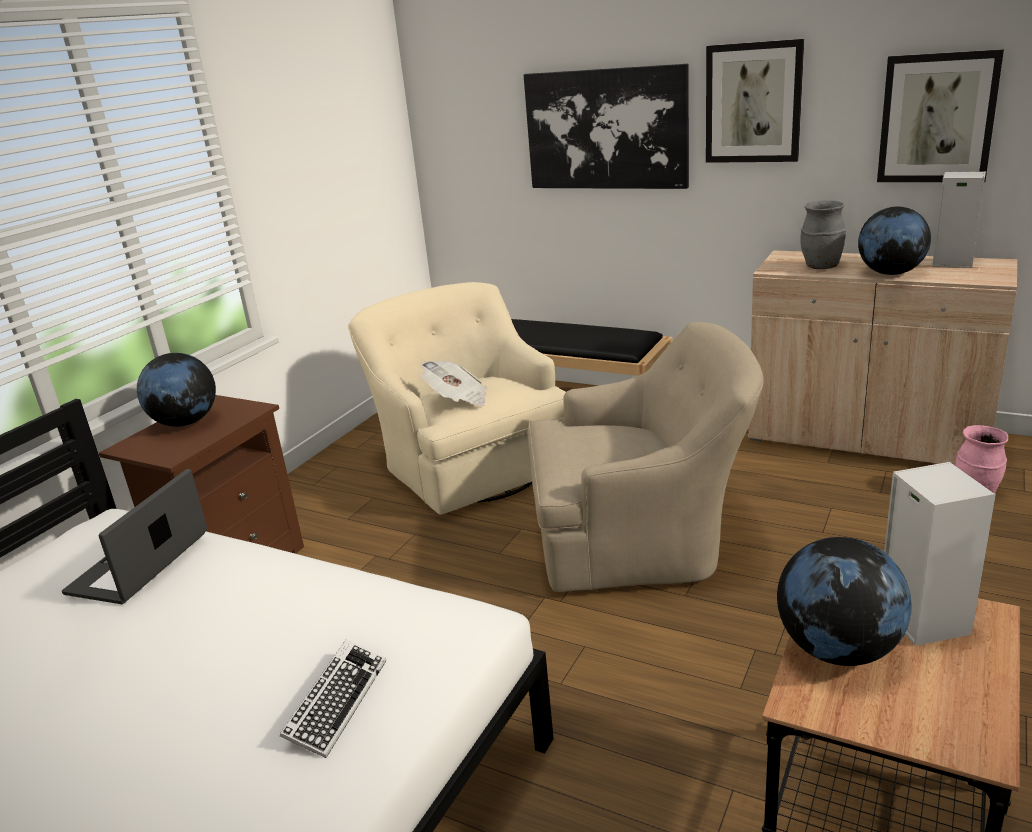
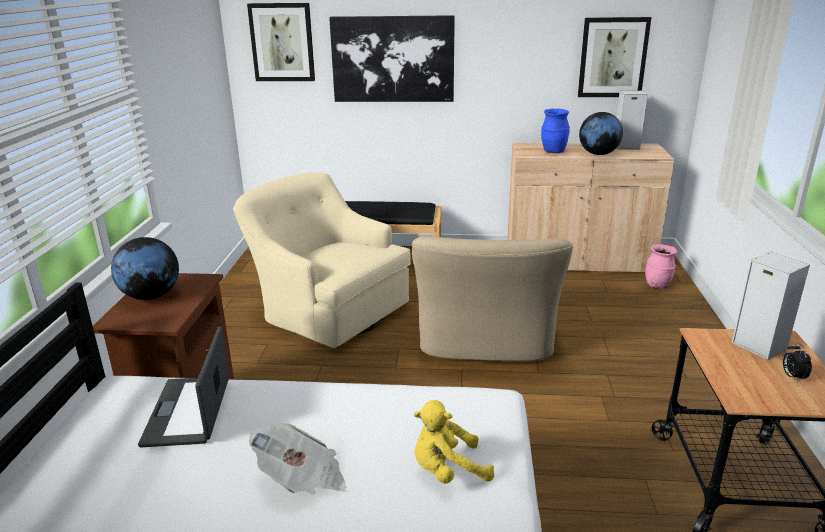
camera: 25 degrees left, 0 degrees up
(337, 702) = (447, 470): keyboard -> yellow plush toy
(458, 399) = (333, 259): newspaper -> newspaper (302, 479)
(641, 537) = (485, 341): beige armchair -> beige armchair turned 120 degrees clockwise
(753, 103) = (499, 44): picture -> picture (282, 42)
(821, 267) = (553, 152): grey vase -> blue vase
(838, 650) = (733, 369): globe -> none
(933, 683) = (792, 377): none -> alarm clock

